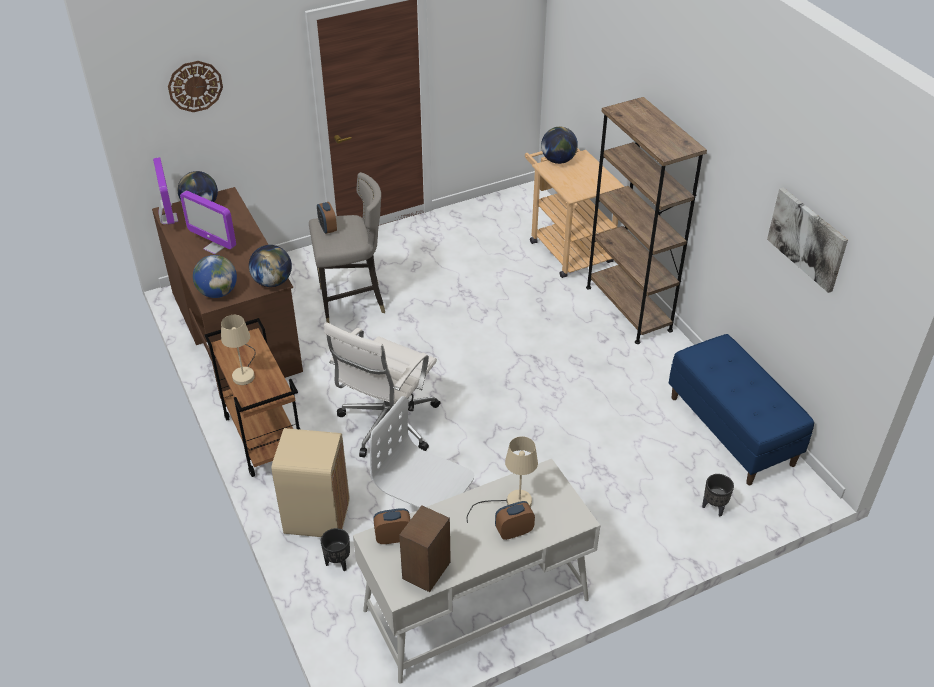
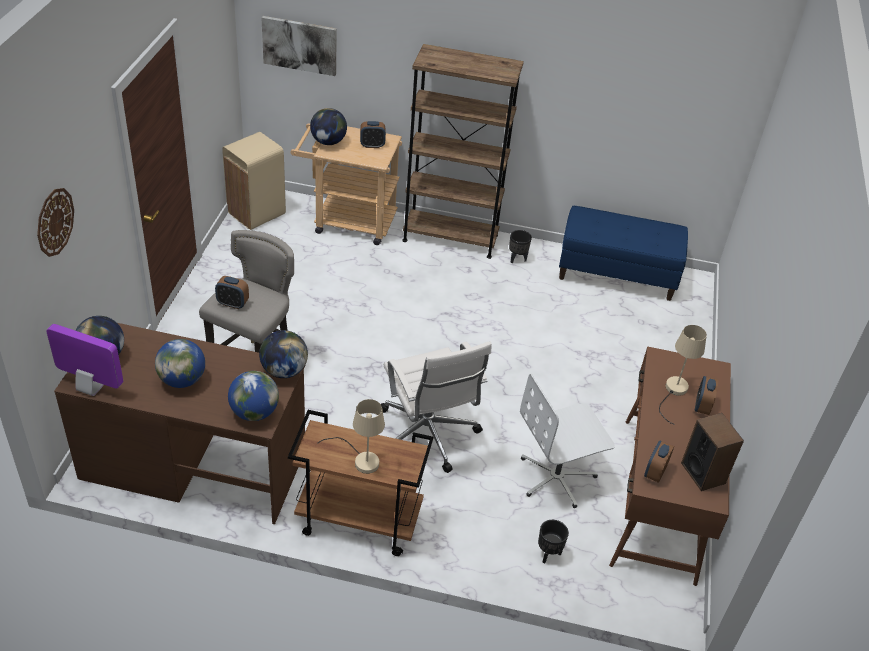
camera: 55 degrees left, 0 degrees up
(215, 247) = (182, 380): monitor -> globe
(317, 517) = (486, 538): beige trash can -> beige trash can (256, 213)
(475, 604) = (658, 498): white desk -> brown desk
(588, 180) = (372, 145): none -> alarm clock
(714, 507) = (675, 327): black planter -> black planter (517, 258)
(807, 238) = (655, 90): picture -> picture (300, 45)

